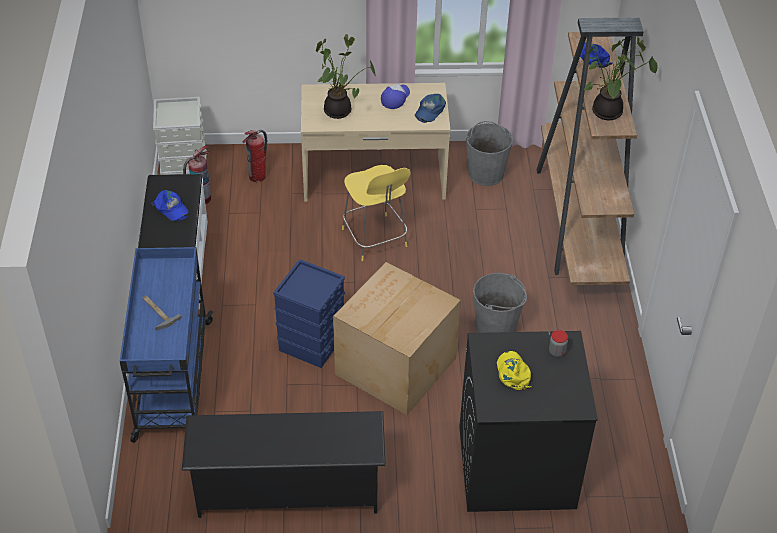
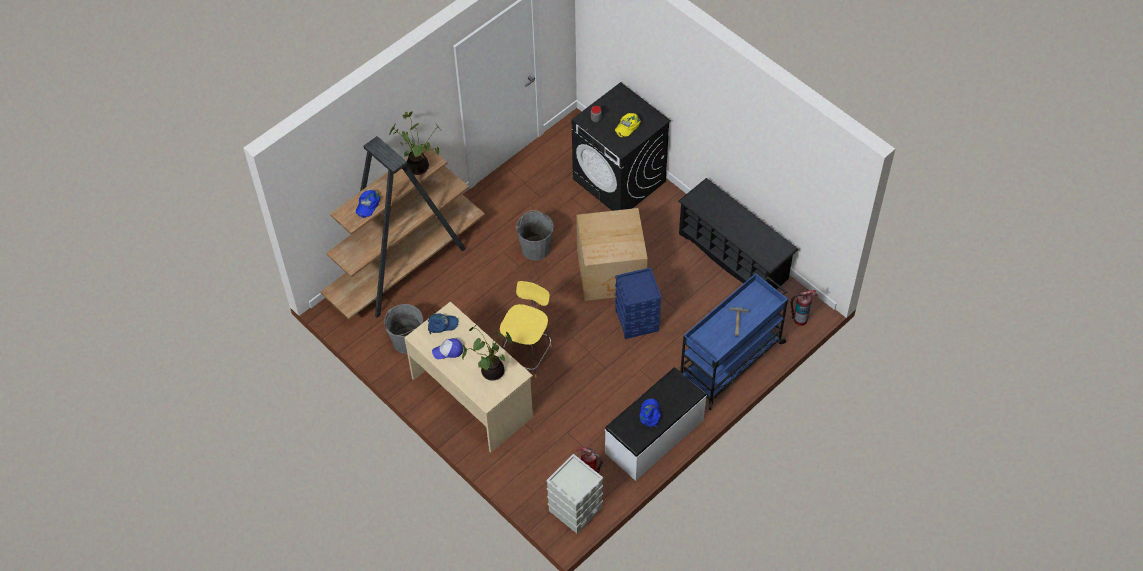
camera: 130 degrees left, 10 degrees up
(258, 176) = (537, 462): fire extinguisher -> fire extinguisher (800, 319)

